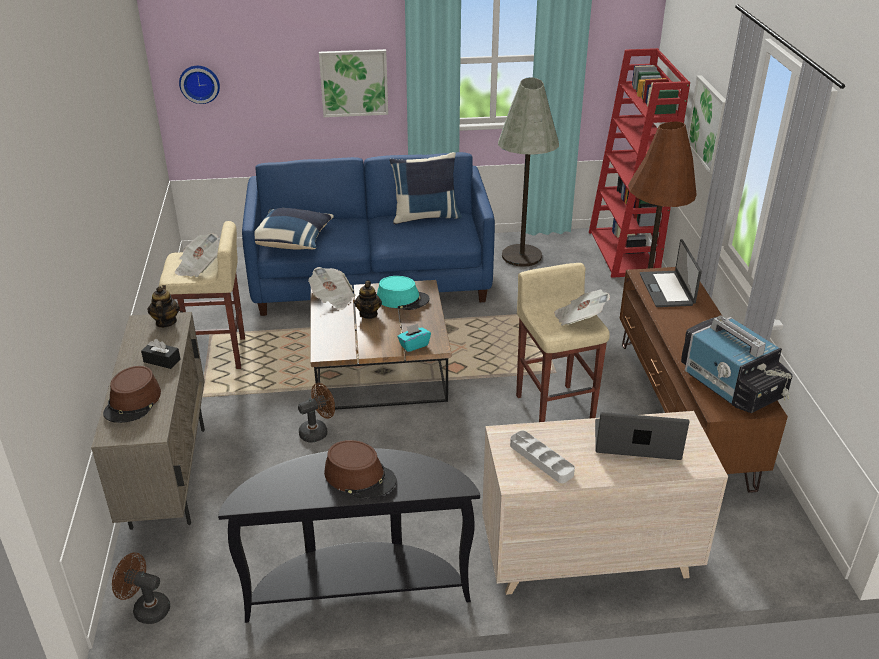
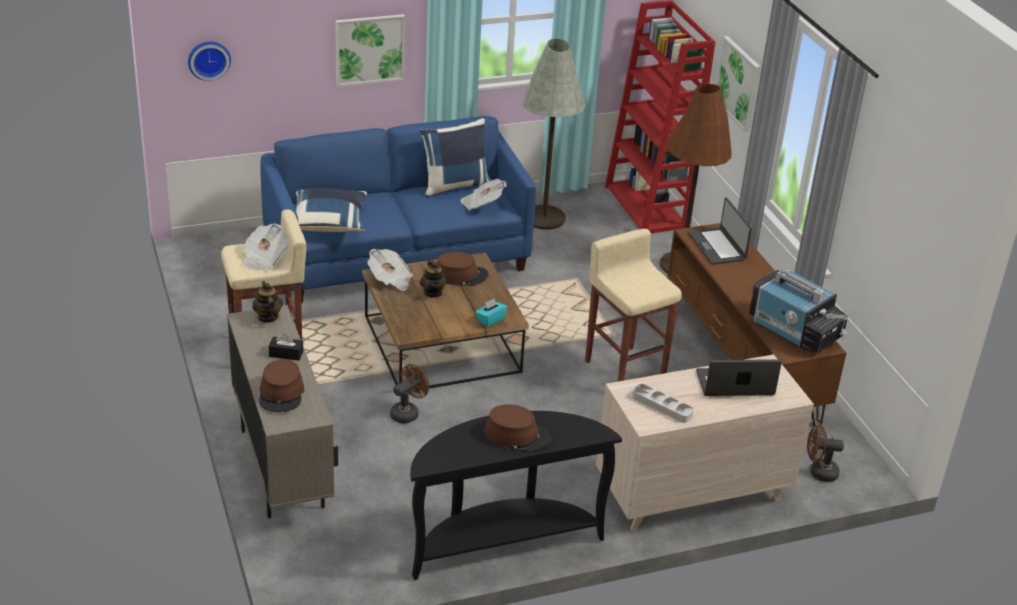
camera: 15 degrees left, 0 degrees up
(146, 608) = (319, 580): brown fan -> brown fan (819, 472)
(402, 299) = (461, 275): turquoise hat -> brown hat
(579, 319) = (652, 282): newspaper -> newspaper (482, 204)

